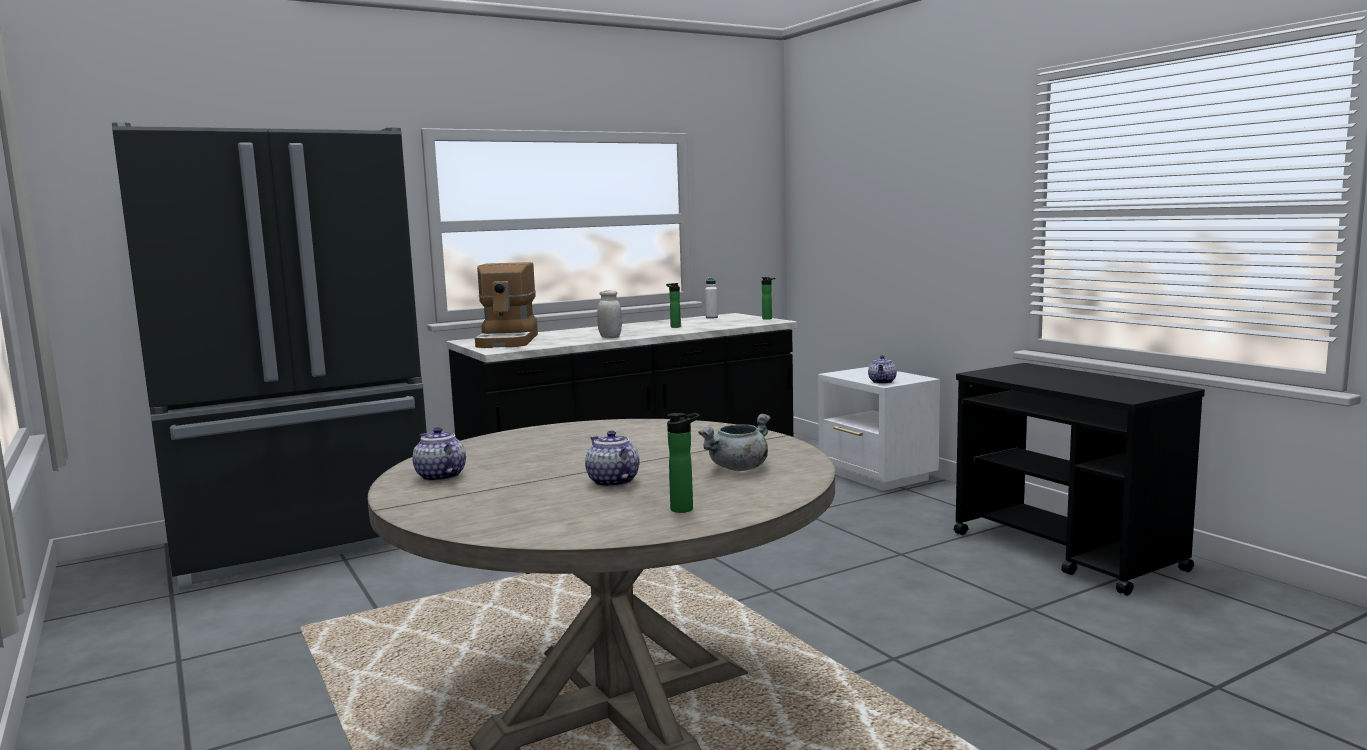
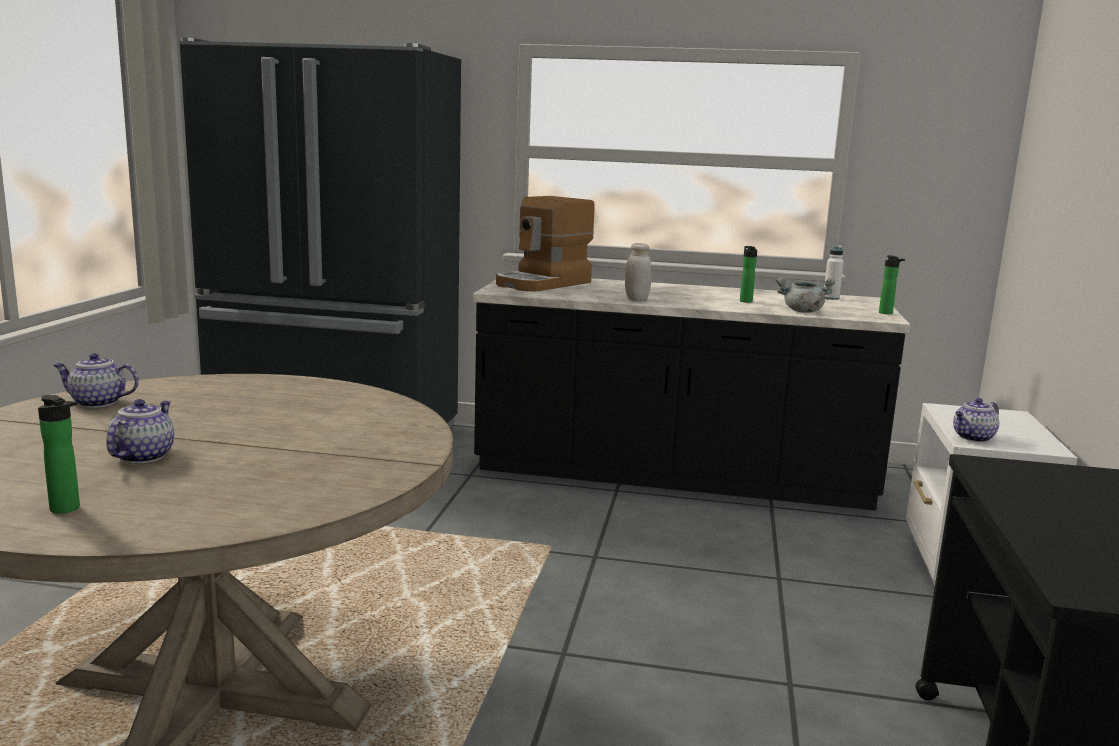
camera: 40 degrees right, 5 degrees up
(439, 476) = (97, 402): teapot -> teapot turned 90 degrees counterclockwise
(738, 468) = (258, 485): grey cooking pot -> grey cooking pot (802, 311)

